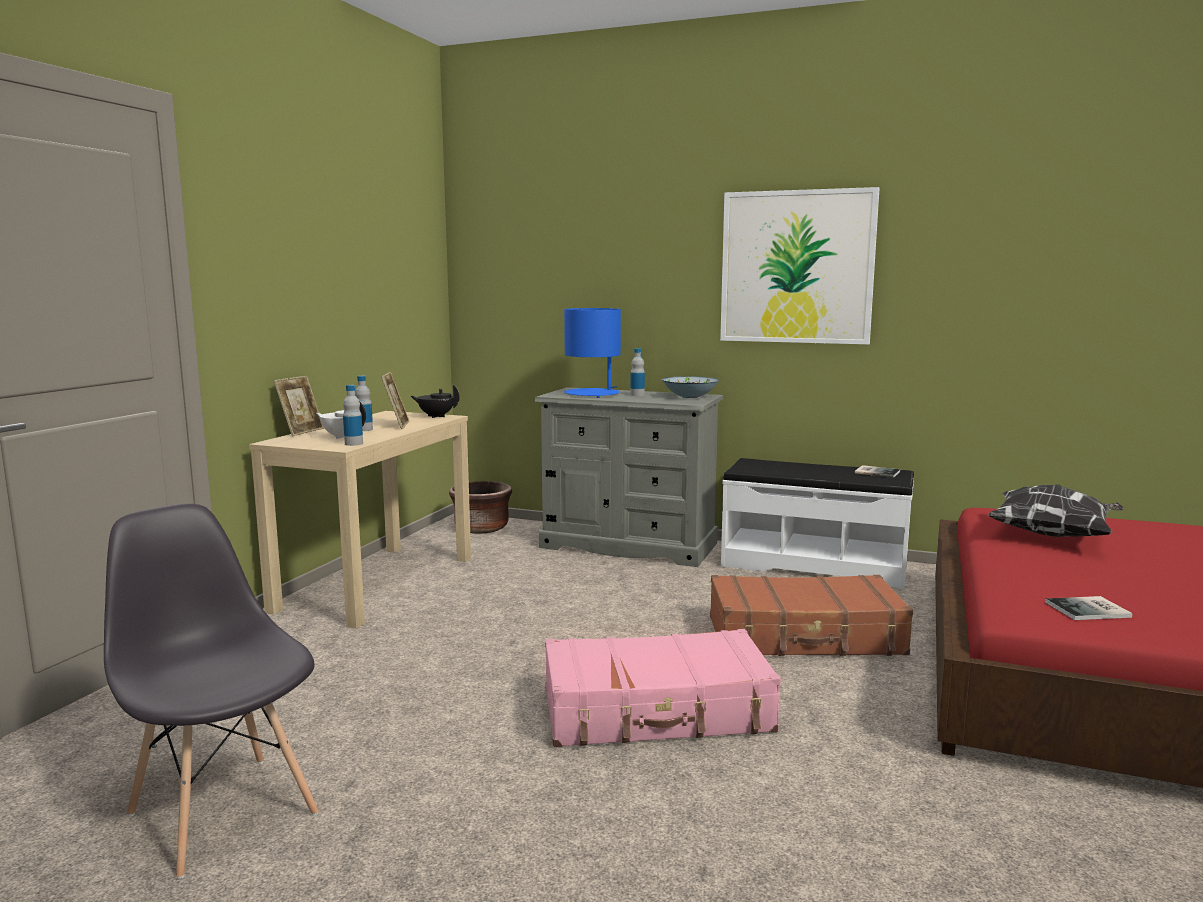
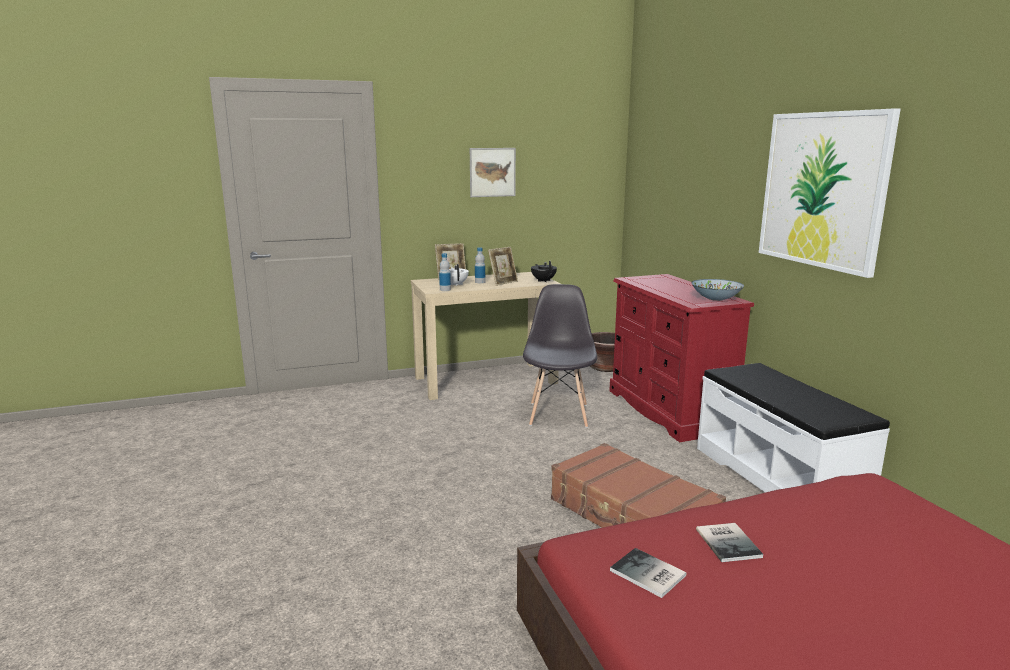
camera: 50 degrees right, 5 degrees up
(223, 812) = (247, 452): grey chair -> grey chair (558, 414)
(328, 264) = (492, 172): none -> picture
(593, 394) = (657, 283): blue table lamp -> none
(629, 545) = (668, 410): grey dresser -> red dresser
(637, 395) = (684, 289): bottle -> none
(657, 712) = (449, 506): pink suitcase -> none
(876, 472) = (837, 409): book -> book (729, 542)
(1053, 536) = (848, 525): pillow -> none

